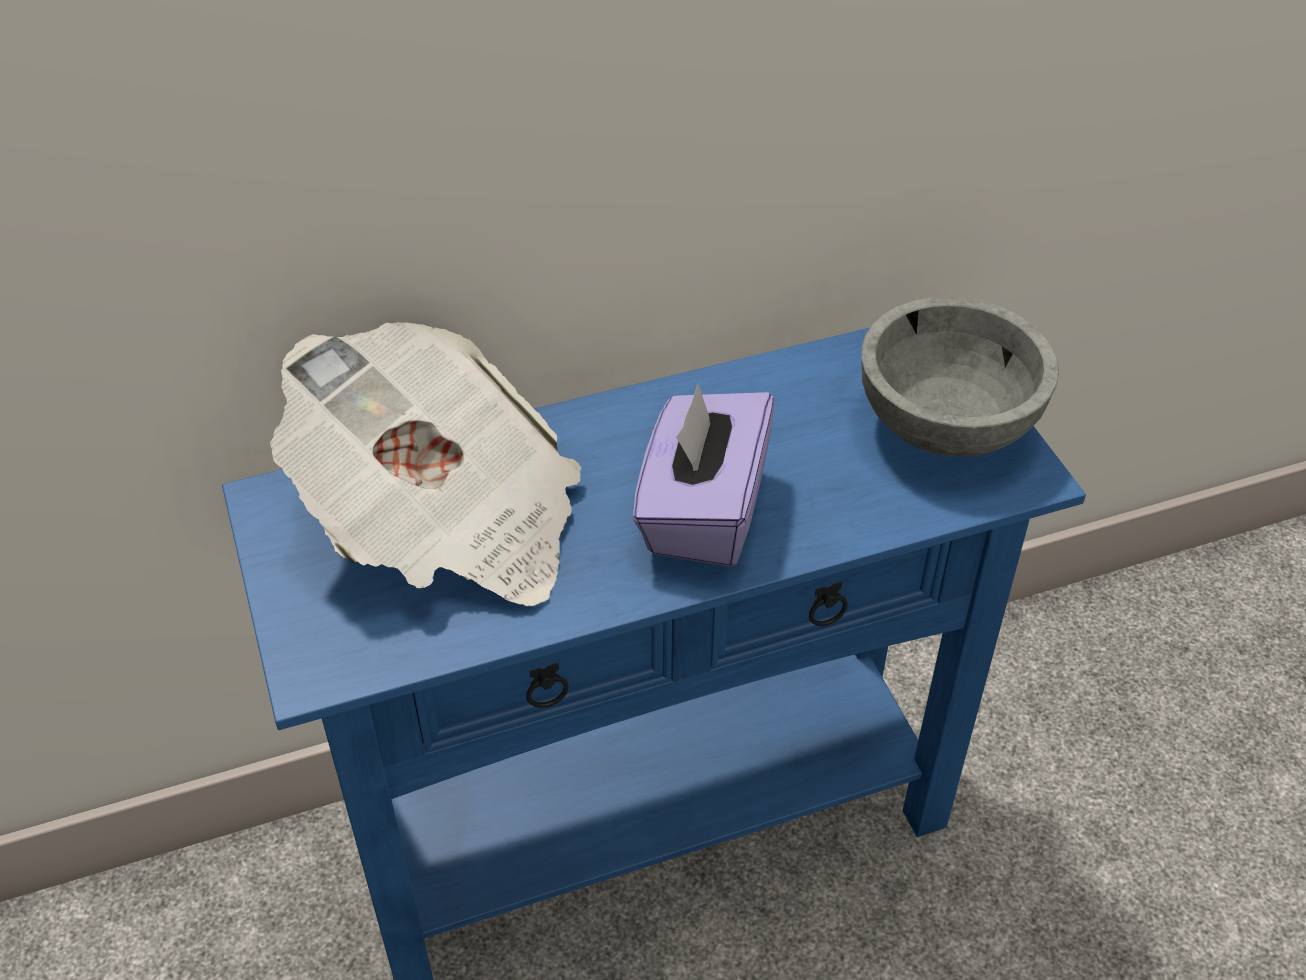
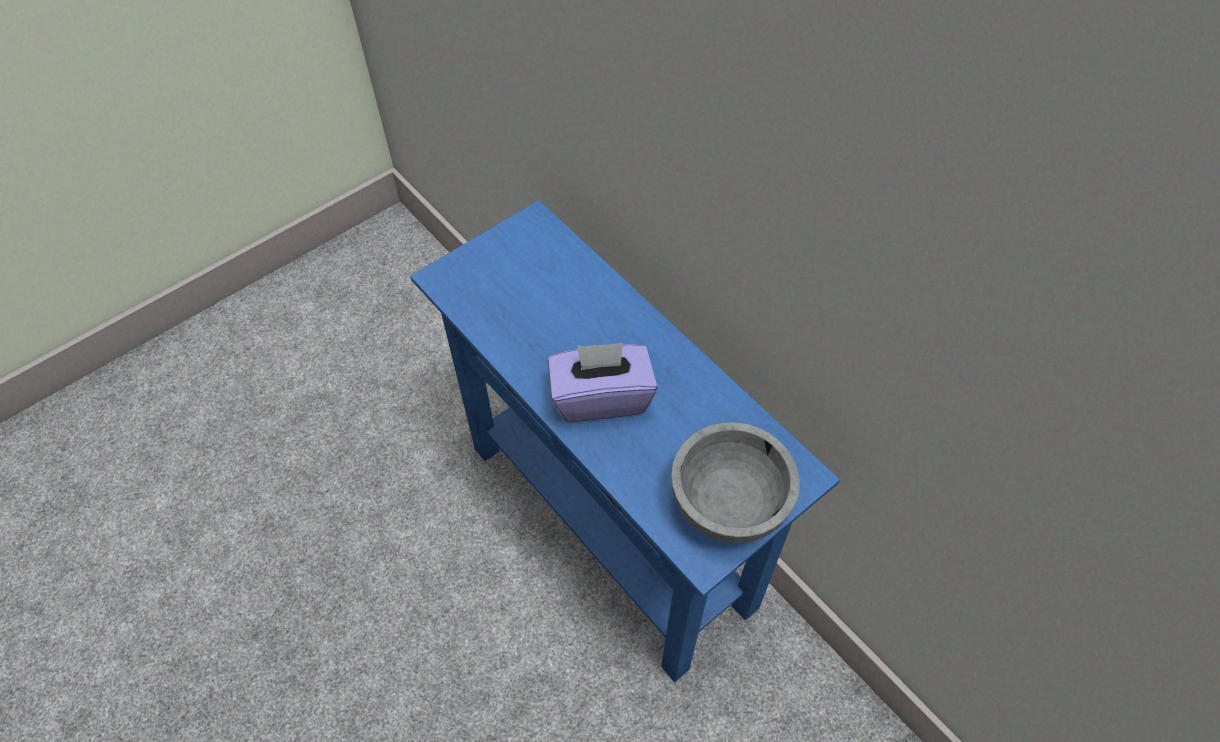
camera: 70 degrees right, 10 degrees up
(444, 519) = (550, 290): newspaper -> none

